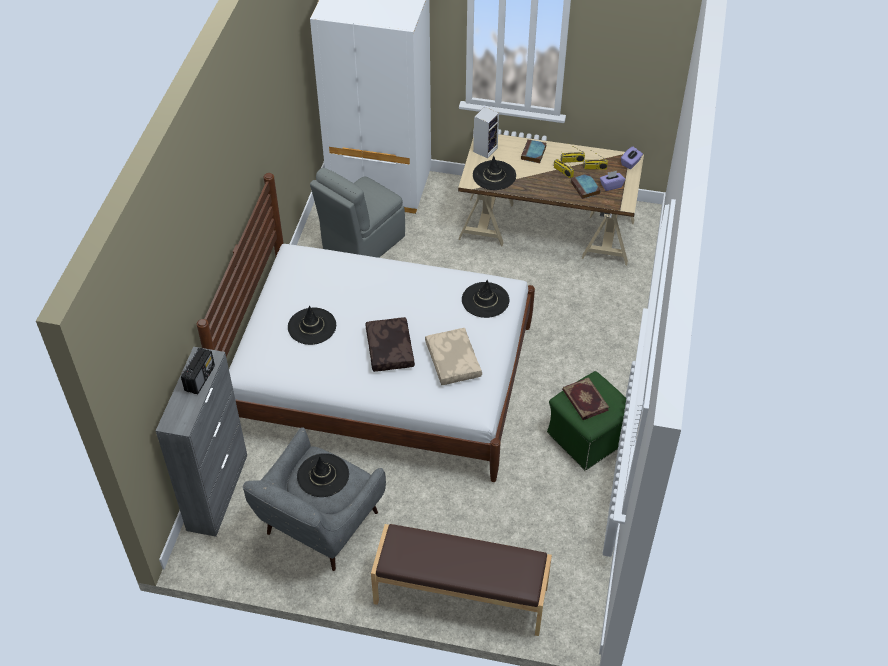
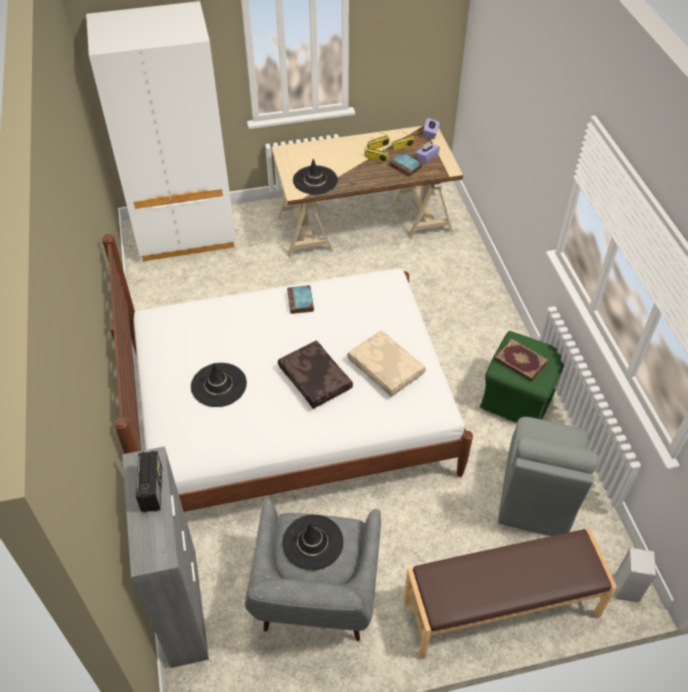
camera: 25 degrees left, 0 degrees up
(362, 244) = (197, 291): grey chair -> grey chair (535, 497)
(485, 149) = (292, 159): speaker -> speaker (625, 587)
(485, 300) = (378, 297): black hat -> none
(533, 153) = (339, 150): book -> book (301, 302)

